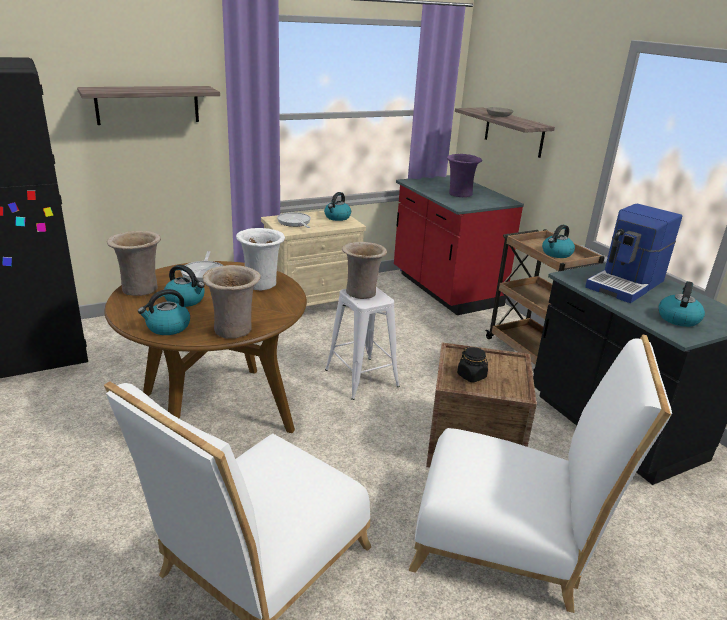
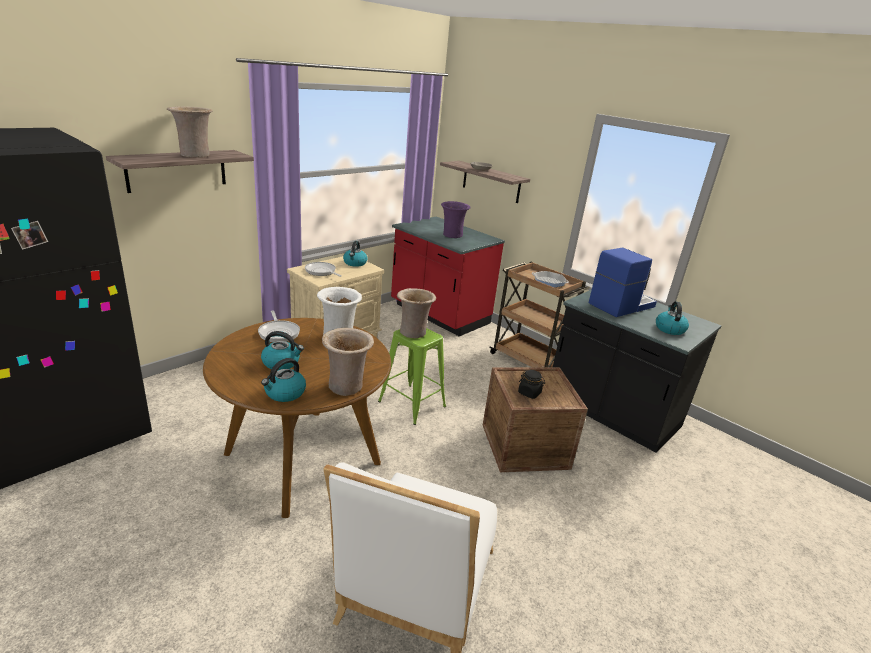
camera: 20 degrees left, 0 degrees up
(139, 289) = (228, 357): beige vase -> beige vase (194, 155)
(361, 377) = (411, 404): white stool -> green stool
(508, 542) = (586, 520): white chair -> none
(556, 253) = (549, 282): kettle -> frying pan
(626, 284) = (620, 305): coffee machine -> coffee machine turned 150 degrees counterclockwise

